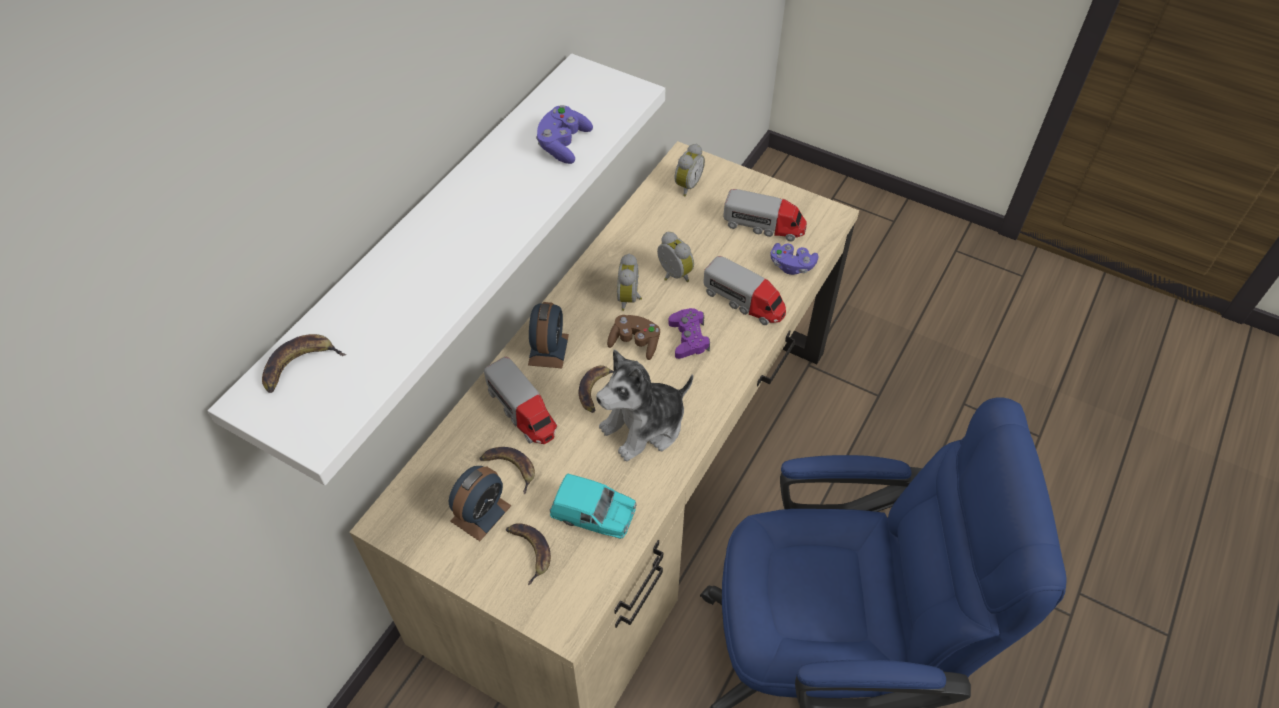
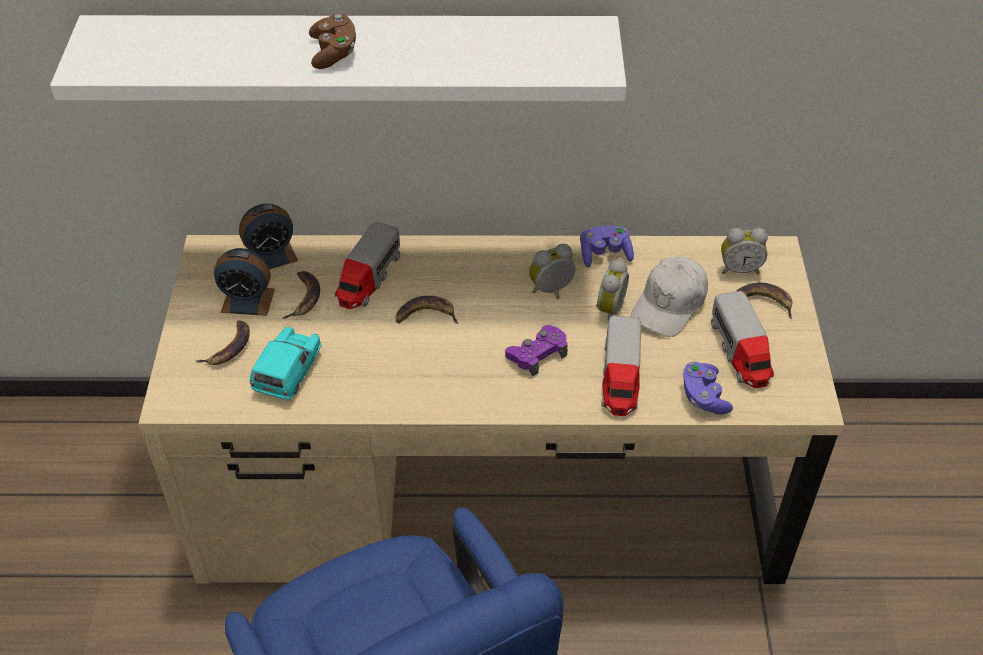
camera: 60 degrees right, 5 degrees down
(299, 366) = (142, 33): banana -> banana (762, 302)
(548, 349) = (447, 264): alarm clock -> alarm clock (271, 255)
(563, 144) = (487, 58): purple game controller -> purple game controller (604, 254)
(594, 516) = (289, 373): turquoise toy car -> turquoise toy car turned 150 degrees counterclockwise
(635, 343) = (500, 318): brown game controller -> brown game controller (334, 53)
(644, 426) = (408, 366): plush toy -> none
(693, 239) = (670, 304): none -> white cap

